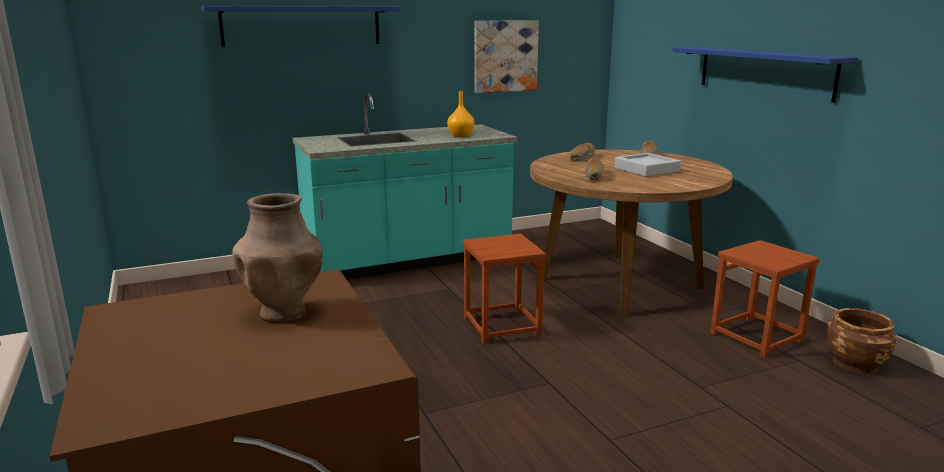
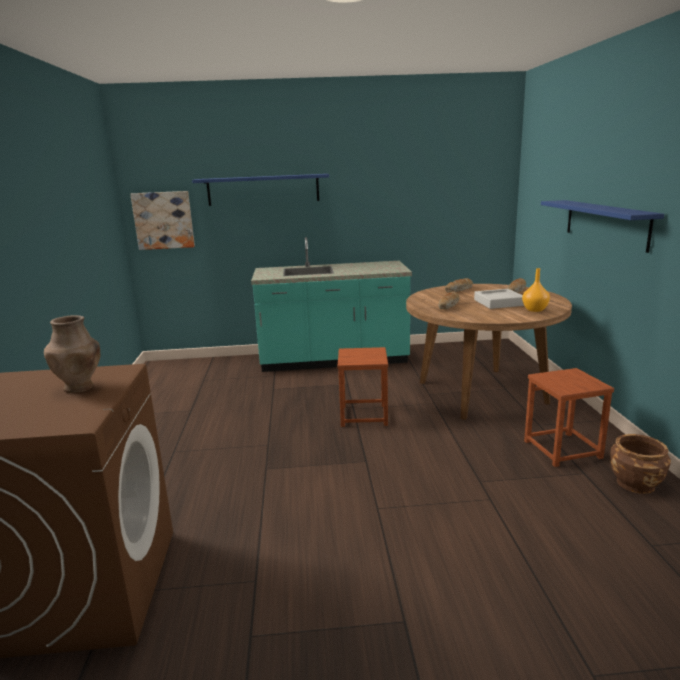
camera: 20 degrees right, 0 degrees up
(461, 136) = (370, 270): orange vase -> orange vase (535, 310)
(505, 56) = (421, 208): picture -> picture (163, 220)

